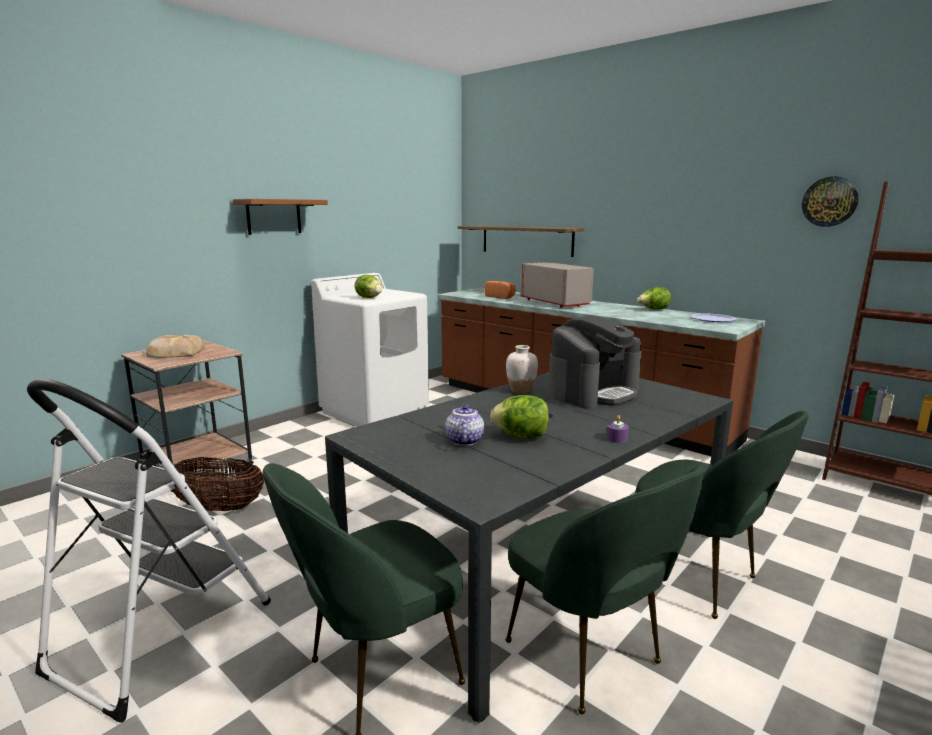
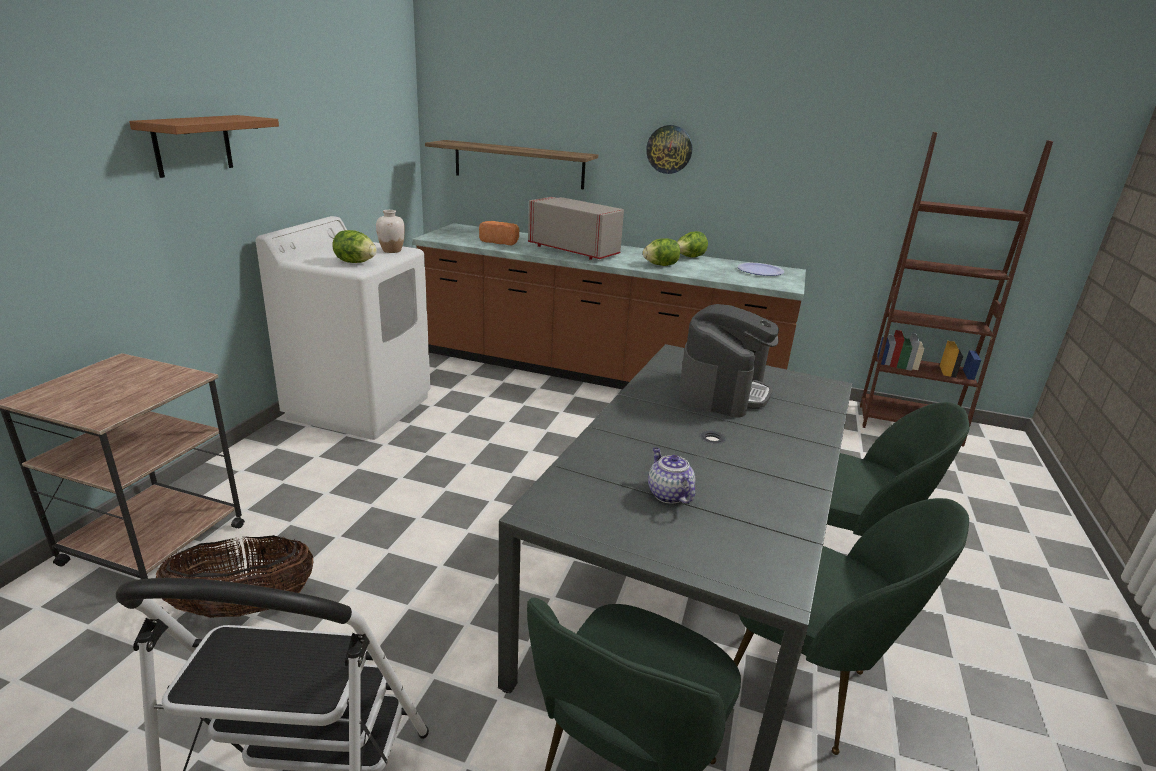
camera: 25 degrees left, 10 degrees up
(175, 352) = (98, 387): bread -> none
(521, 390) = (649, 398): white vase -> white vase (392, 251)
(521, 436) = (719, 475): lettuce -> lettuce (660, 265)
(616, 438) = (809, 460): purple candle -> none
(829, 201) = (876, 146): wall clock -> wall clock (669, 149)

